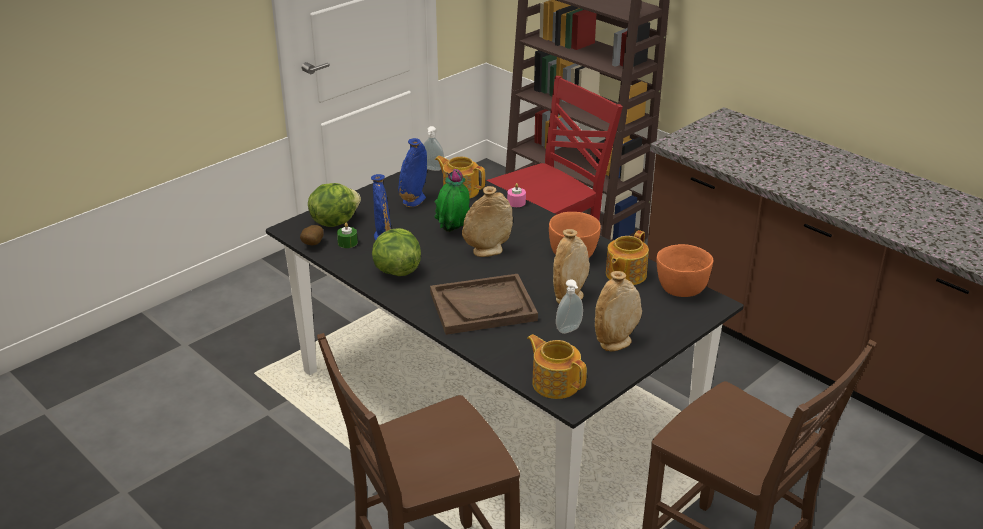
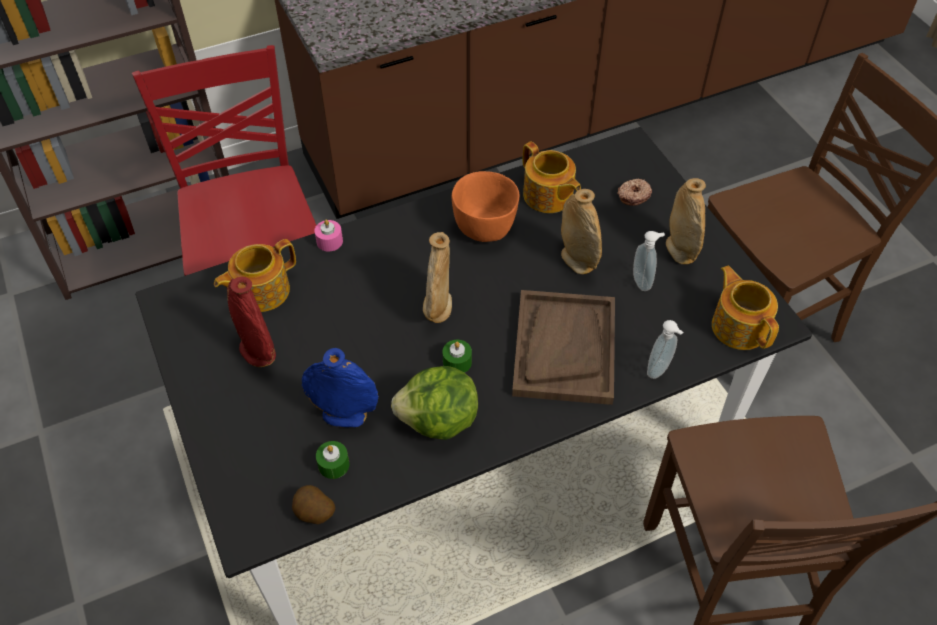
camera: 70 degrees left, 20 degrees up
(334, 221) = (260, 469): lettuce -> none
(414, 201) = (258, 352): blue vase -> red vase
(432, 169) = (177, 306): soap dispenser -> soap dispenser (660, 370)
(446, 268) = (457, 362): none -> green candle
(453, 232) = (369, 329): potted plant -> none
(555, 383) = (739, 326): teapot -> teapot turned 90 degrees clockwise
(658, 312) = (633, 195): none -> donut
(680, 289) = (595, 162): orange bowl -> none

